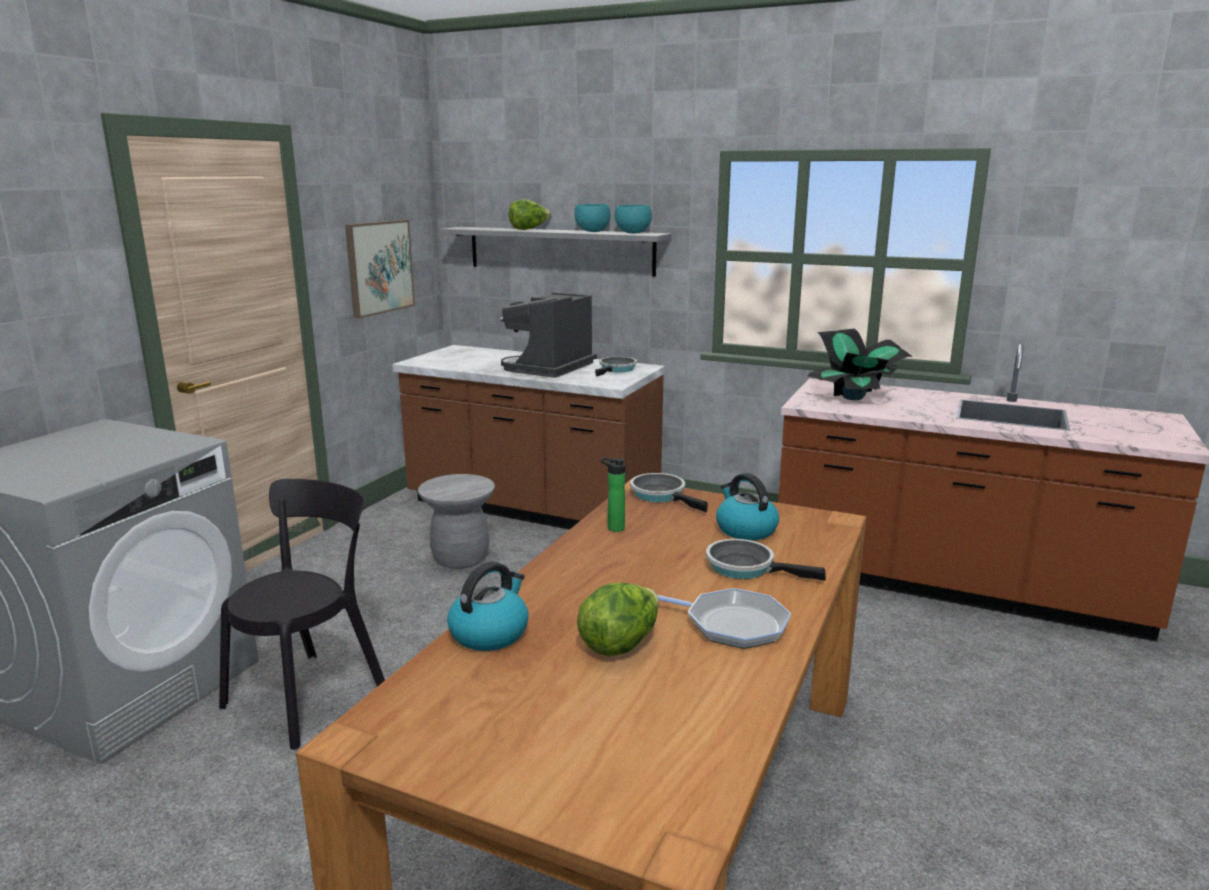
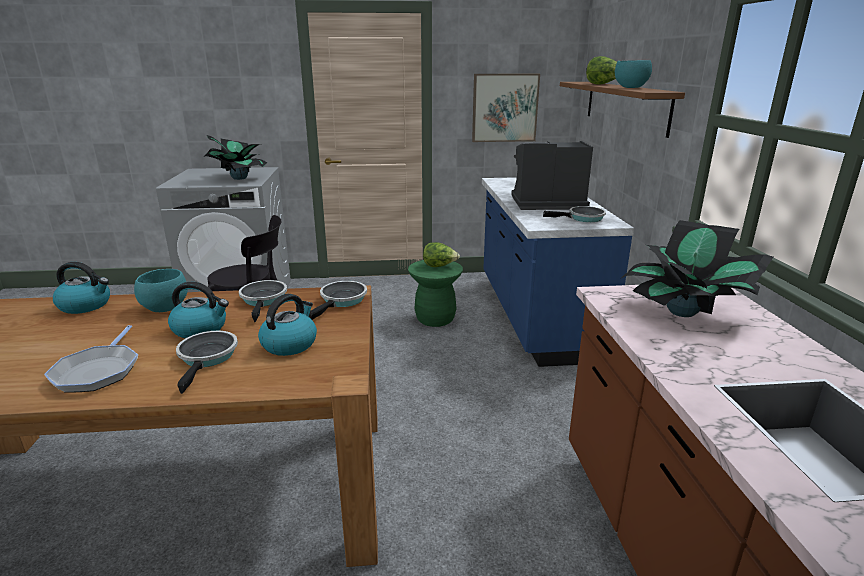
camera: 60 degrees right, 5 degrees up
(131, 446) = (239, 178): none -> potted plant
(460, 558) = (435, 319): grey stool -> green stool
(532, 509) = (535, 315): brown counter -> blue counter
(560, 250) = (625, 105): grey shelf -> brown shelf
(613, 528) = (264, 300): bottle -> frying pan
(620, 644) = (69, 341): lettuce -> lettuce (439, 266)
(633, 233) = (648, 90): turquoise bowl -> turquoise bowl (164, 308)
(663, 565) = (201, 329): none -> kettle

